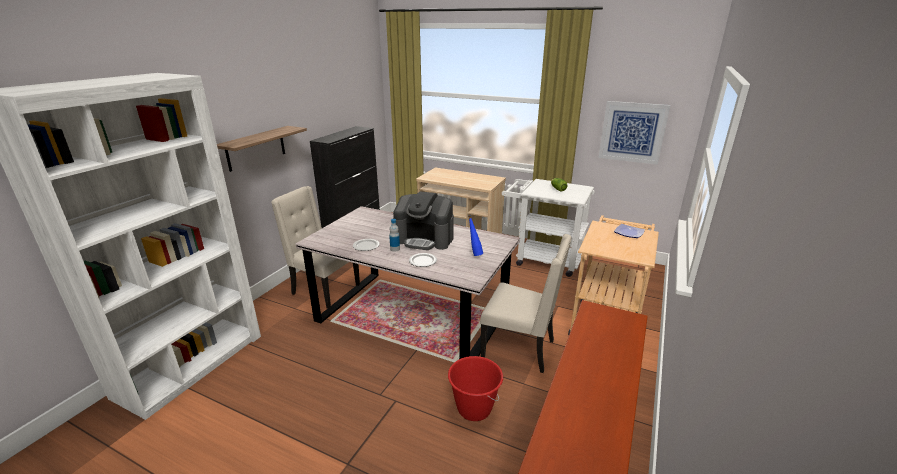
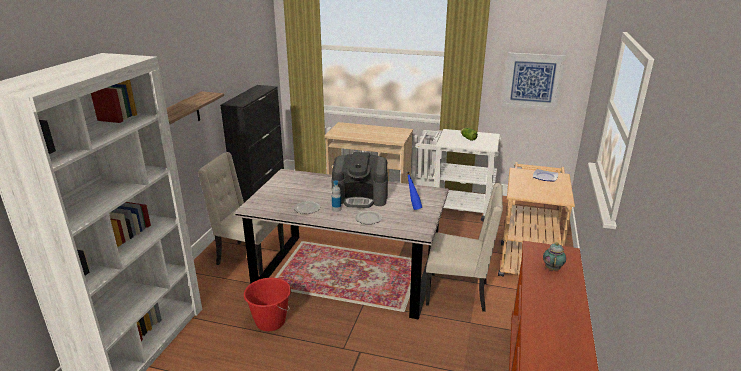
camera: 10 degrees left, 0 degrees up
(474, 408) = (433, 349): red bucket -> red bucket (270, 322)
(607, 336) = (552, 268): none -> teapot

